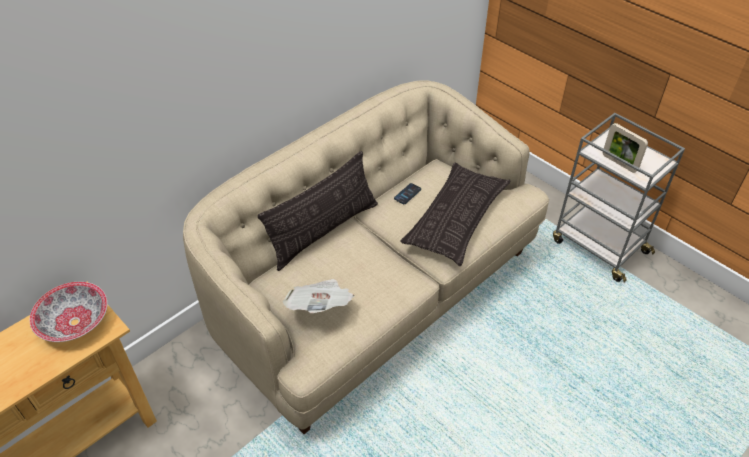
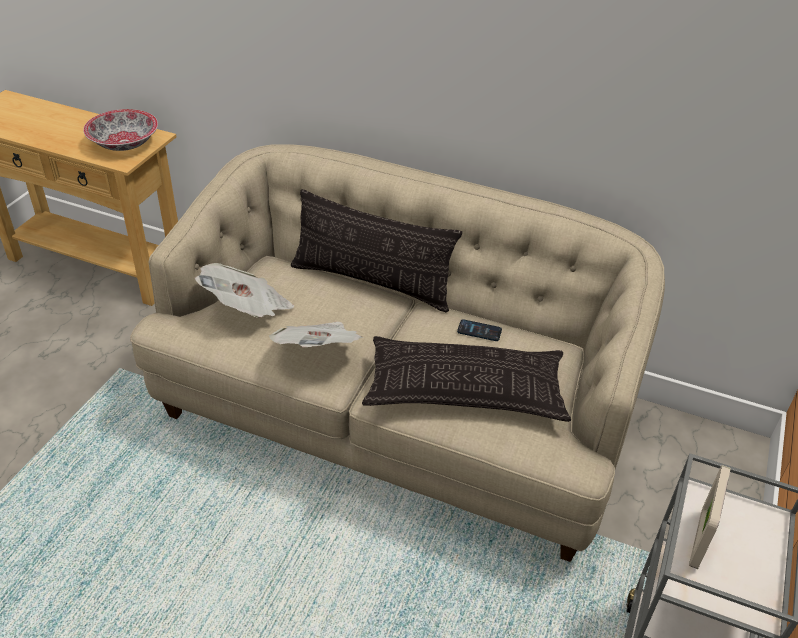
camera: 65 degrees right, 5 degrees down
(388, 279) = (318, 352): none -> newspaper

